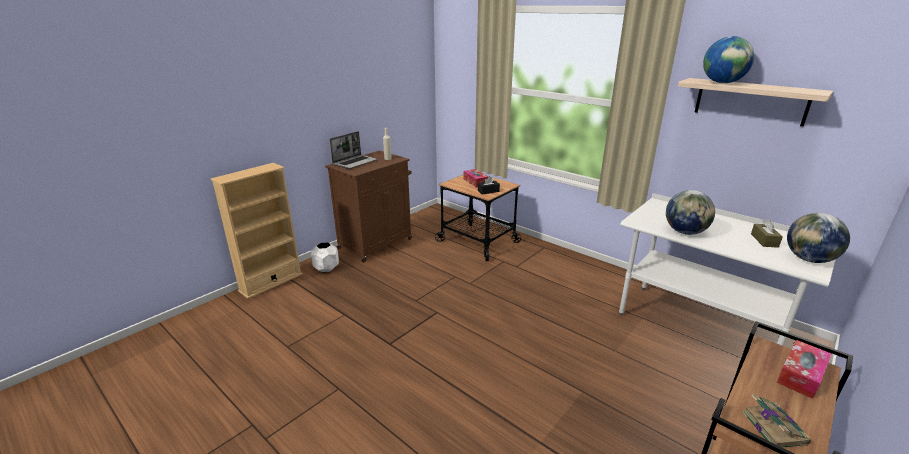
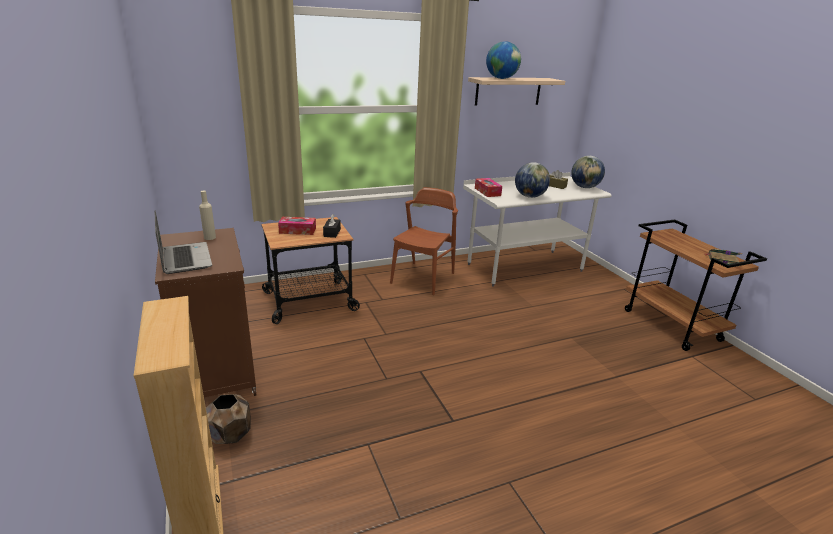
camera: 65 degrees left, 0 degrees up
(326, 268) = (230, 435): white planter -> brown planter
(577, 273) = (423, 278): none -> brown chair
(801, 375) = (679, 238): tissue box -> tissue box (487, 192)

